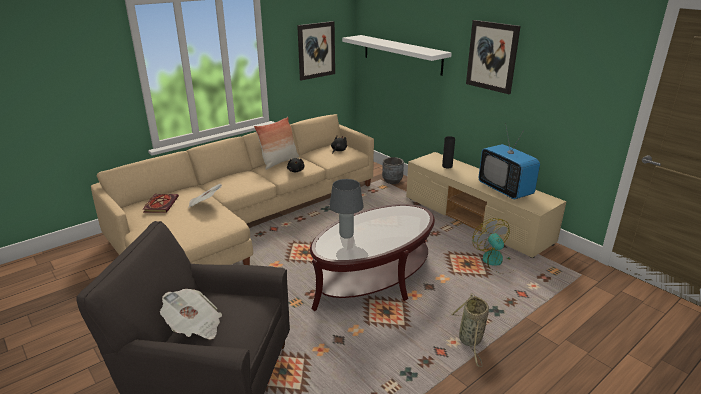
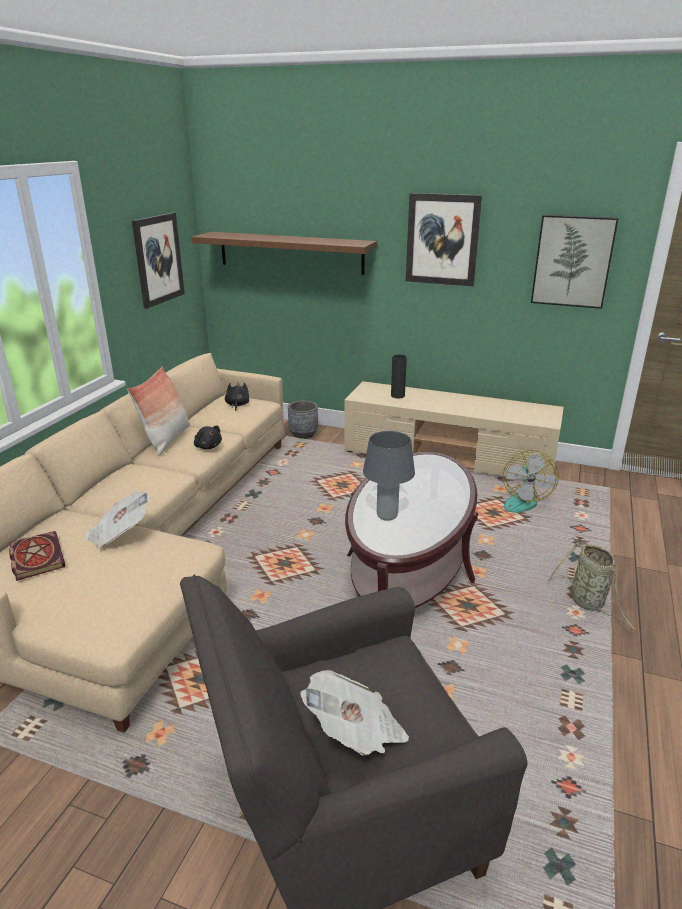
camera: 30 degrees left, 0 degrees up
(401, 54) = (290, 252): white shelf -> brown shelf
(496, 262) = (519, 500): fan -> fan turned 120 degrees counterclockwise
(505, 190) = (492, 409): television -> none
(581, 85) = (572, 261): none -> picture

